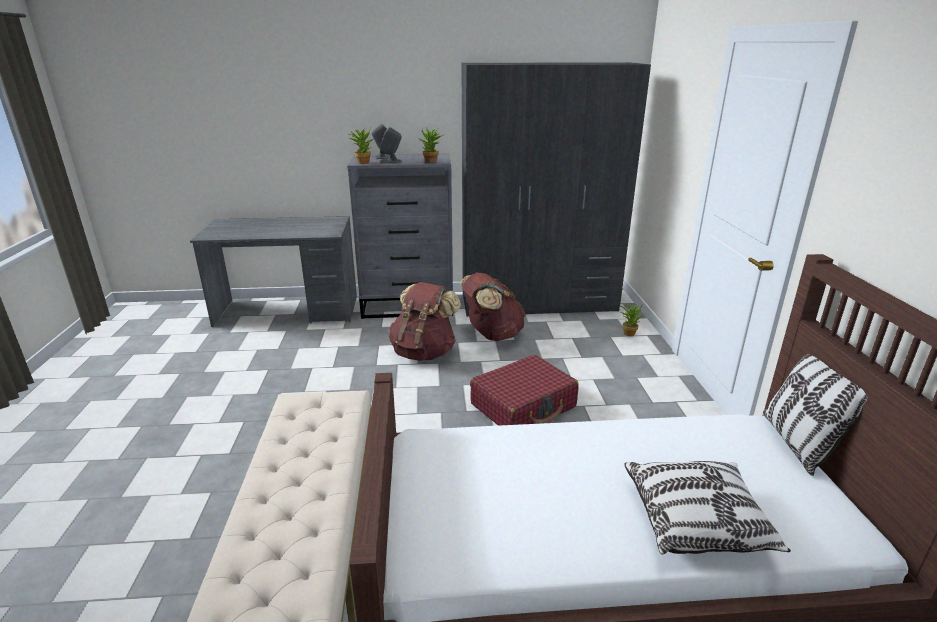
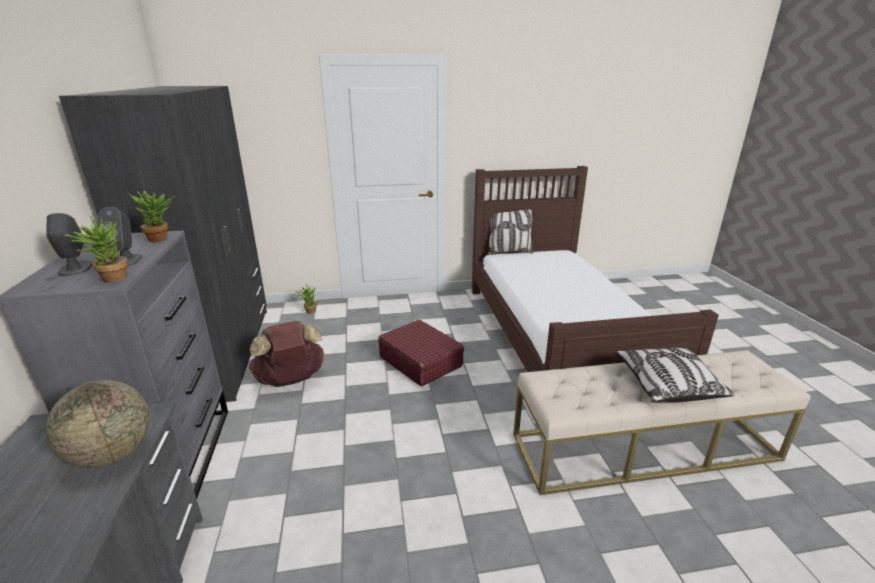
camera: 95 degrees left, 0 degrees up
(304, 232) = (112, 454): none -> globe
(424, 352) = (320, 426): brown backpack -> none
(696, 520) = (580, 274): pillow -> pillow (667, 385)

